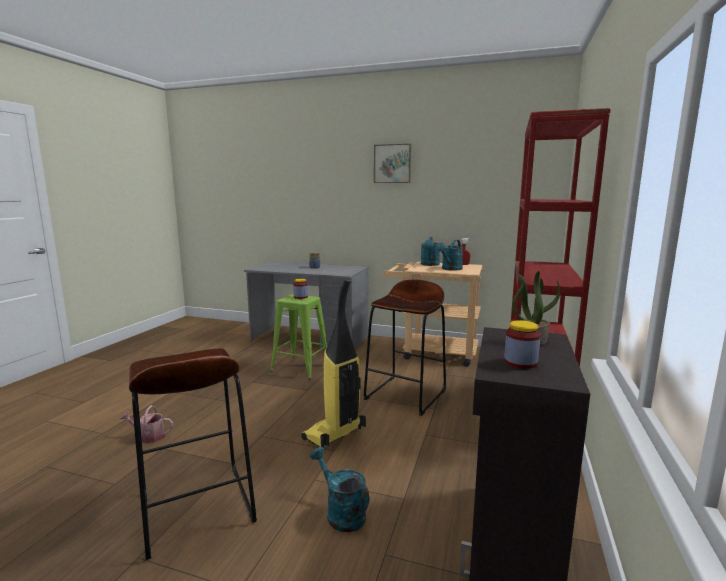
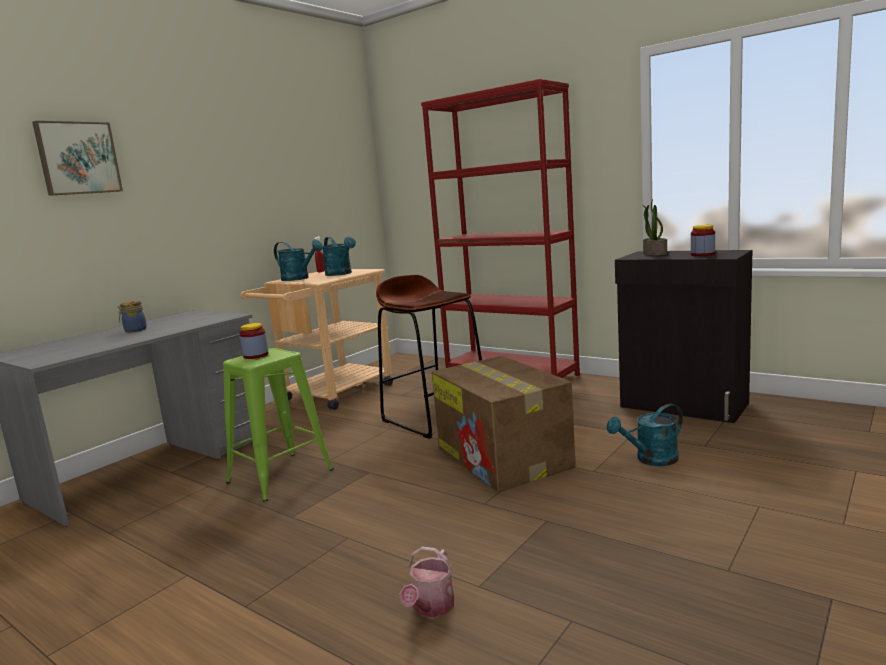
camera: 70 degrees left, 0 degrees up
(196, 508) = (640, 539): brown stool -> none
(334, 434) = (504, 458): vacuum cleaner -> cardboard box
(392, 164) = (198, 137): picture -> picture (77, 158)

